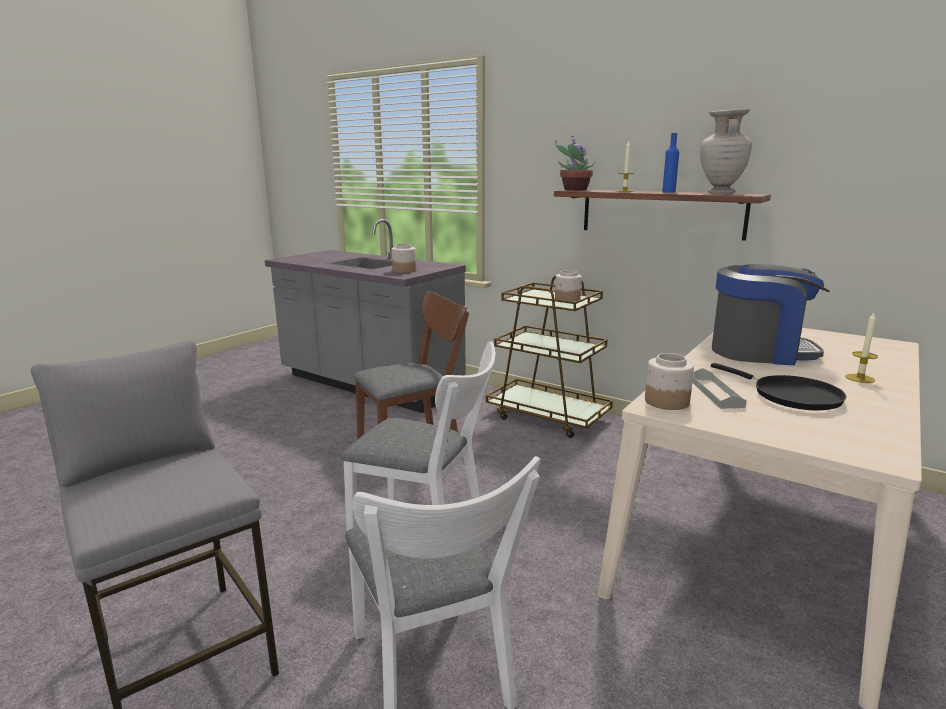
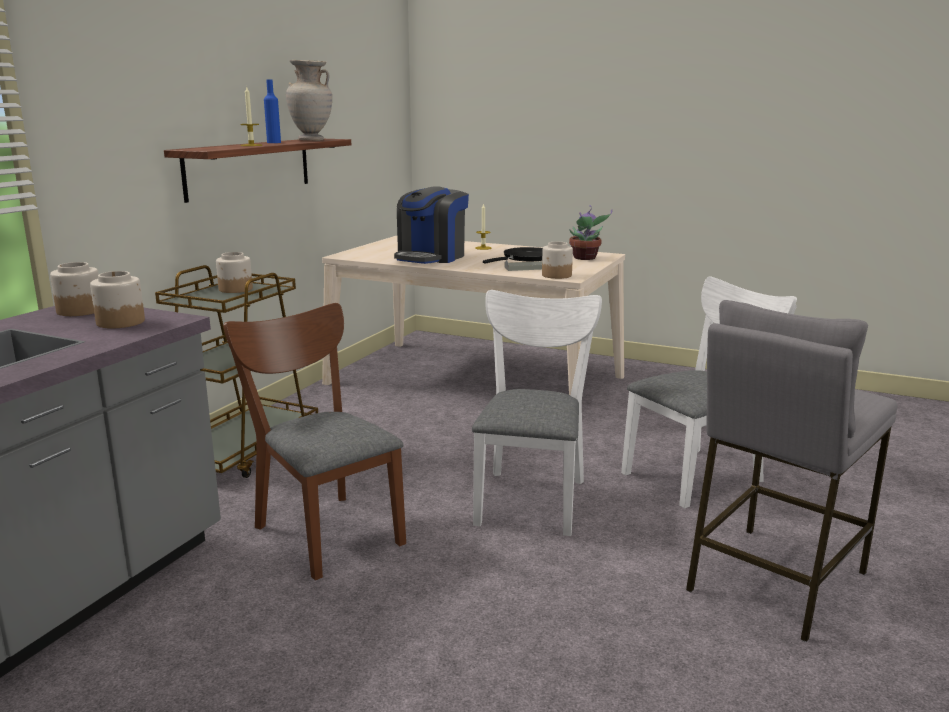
camera: 100 degrees left, 0 degrees up
(435, 266) = (79, 311): none -> jar
(573, 190) = (206, 149): potted plant -> potted plant (585, 258)
(760, 352) = (431, 257): coffee machine -> coffee machine turned 150 degrees counterclockwise

